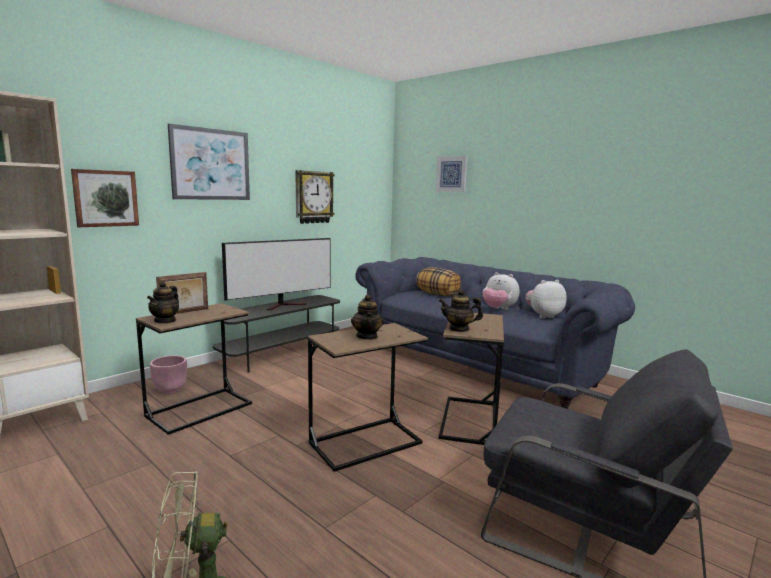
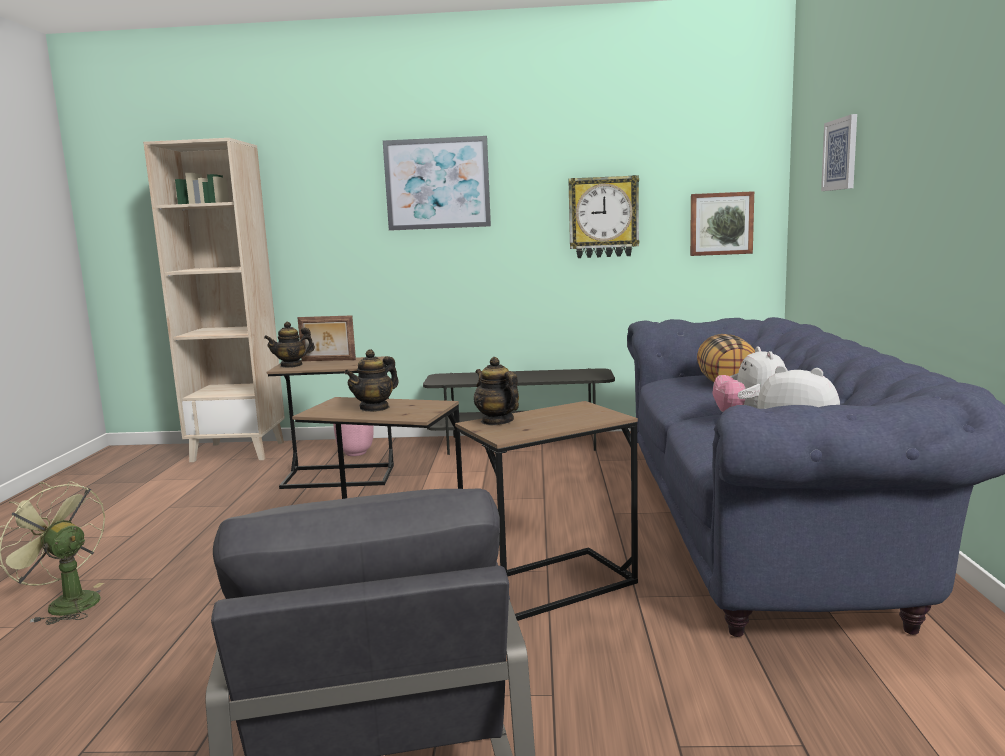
camera: 50 degrees right, 0 degrees up
(105, 198) = (318, 232): picture -> picture (721, 223)
(285, 305) = (526, 376): television -> none

